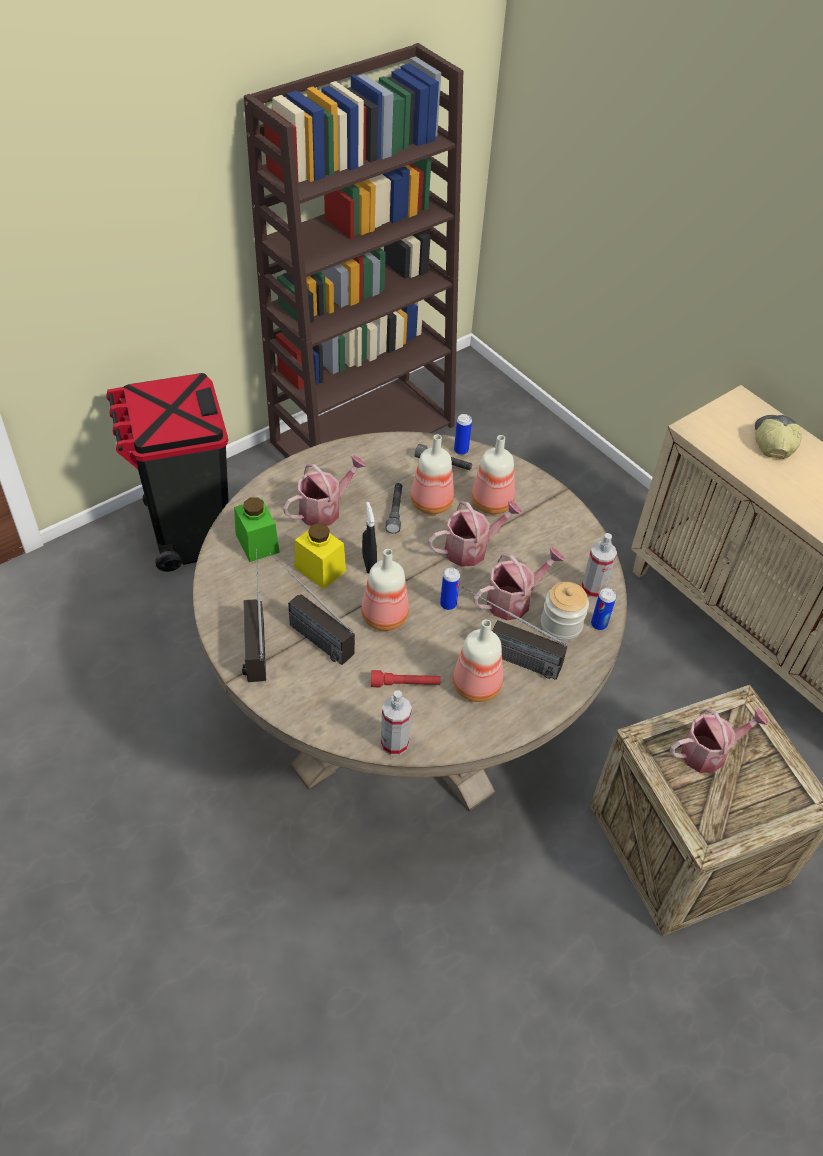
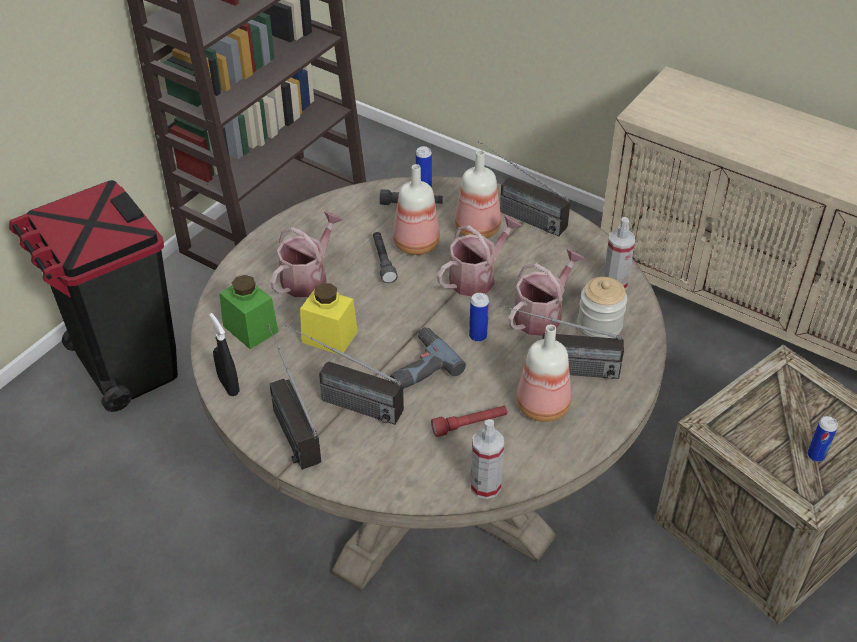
camera: 15 degrees left, 5 degrees down
(369, 564) = (379, 318): black spray bottle -> black spray bottle (228, 385)
(383, 617) = (417, 366): bottle -> power drill
(533, 497) = (516, 214): none -> radio
(599, 624) = (635, 315): can -> can (816, 455)
(709, 752) = (774, 417): watering can -> none
(773, 441) = (719, 108): cap -> none

